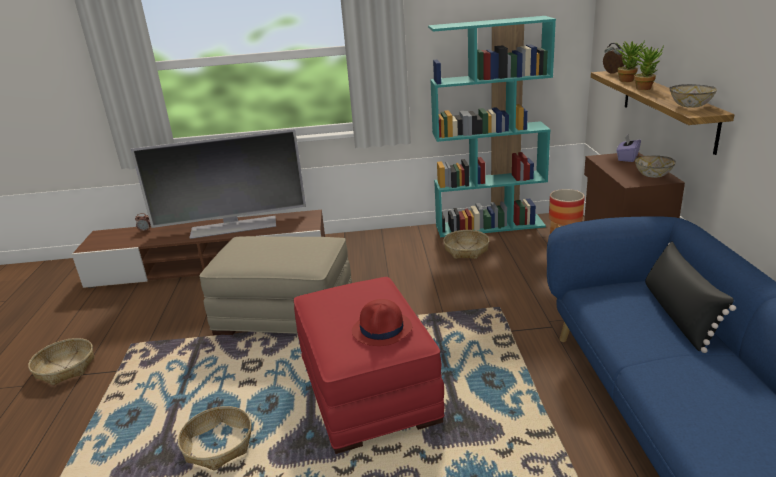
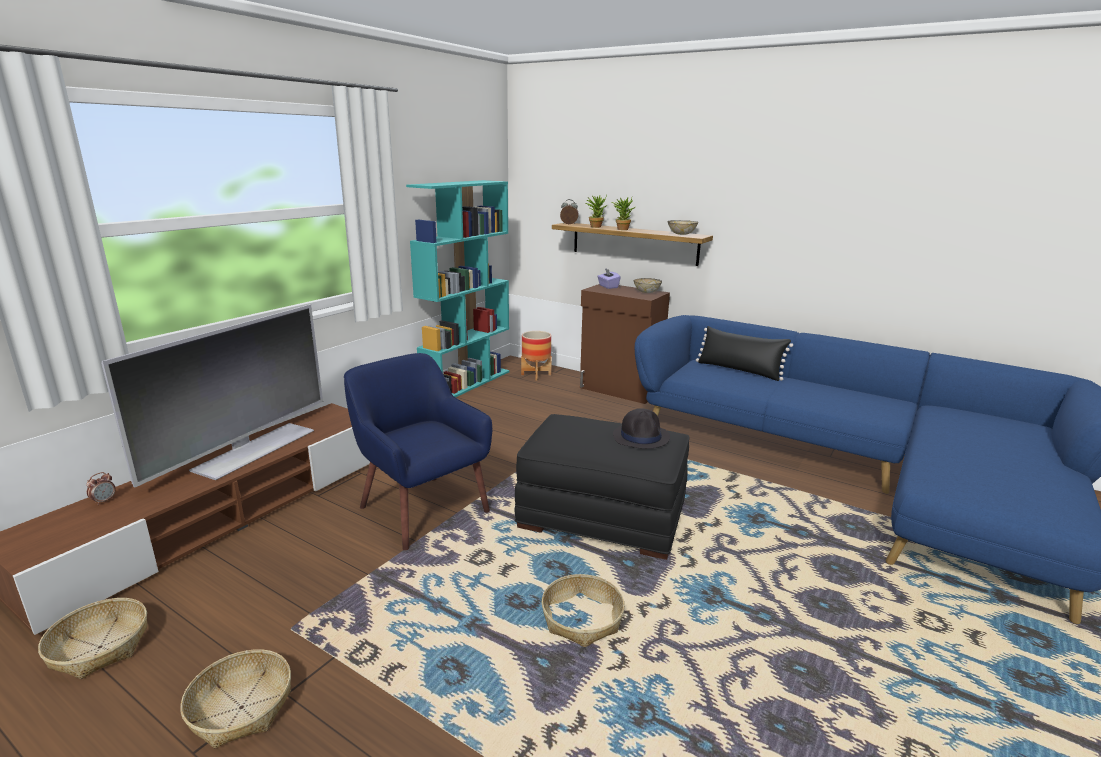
camera: 55 degrees left, 5 degrees down
(286, 313) = (422, 509): beige ottoman -> blue armchair
(368, 389) = (603, 515): red ottoman -> black ottoman
(382, 329) = (641, 437): red hat -> black hat
(466, 250) = (483, 404): basket -> basket (99, 647)

